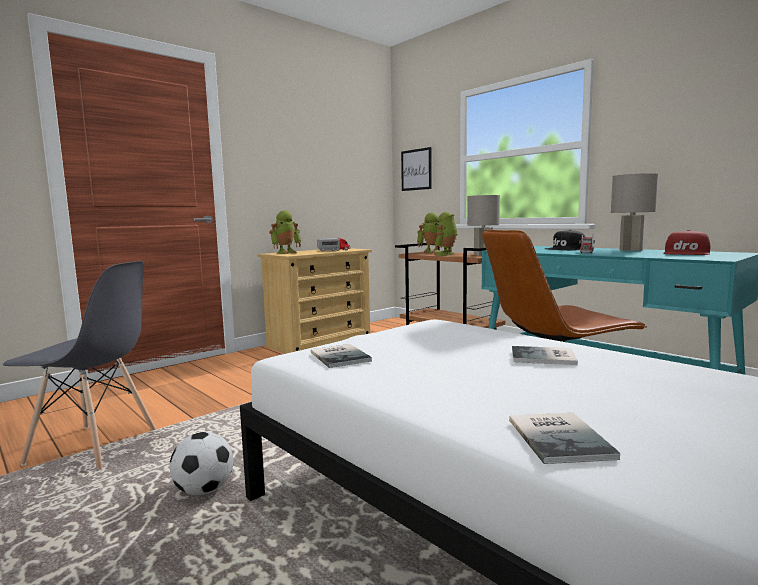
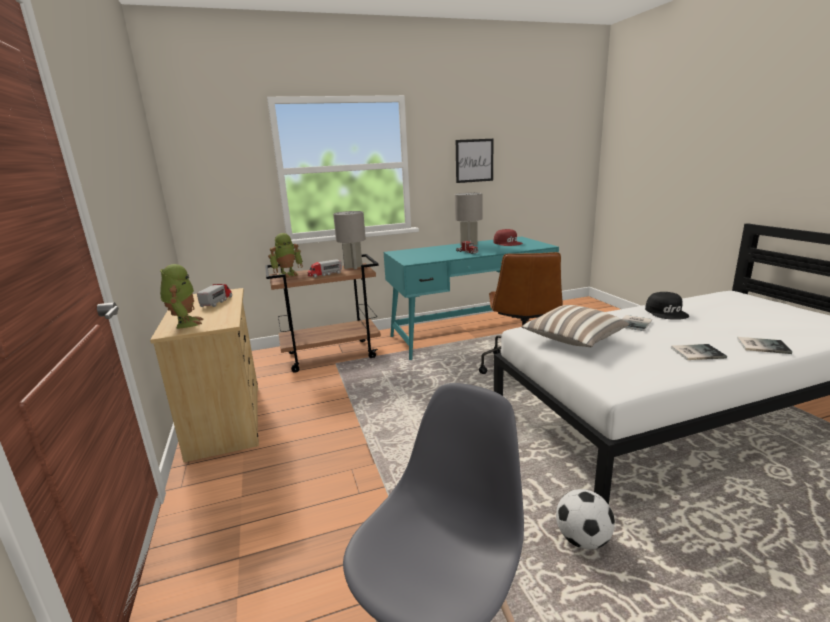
camera: 65 degrees left, 10 degrees up
(341, 356) = (621, 370): book -> book (695, 352)
(416, 169) = (209, 181): picture -> picture (474, 160)
(426, 337) = (573, 340): none -> pillow
(446, 254) = (325, 274): toy robot -> toy truck
(566, 249) = (434, 251): black cap -> black cap (667, 312)

